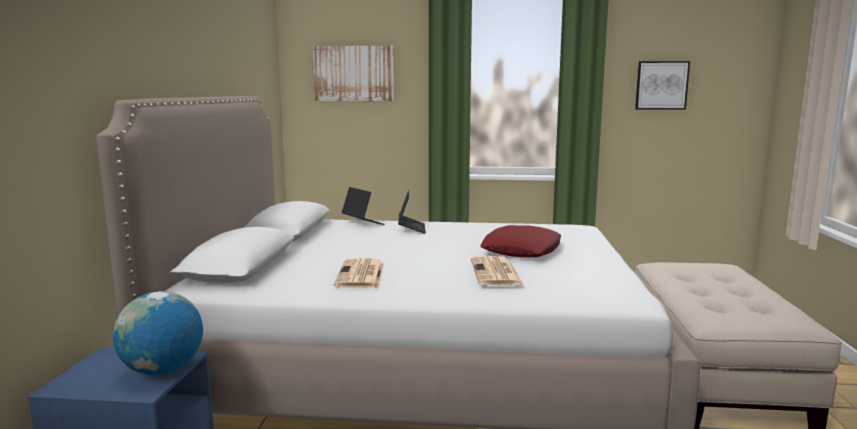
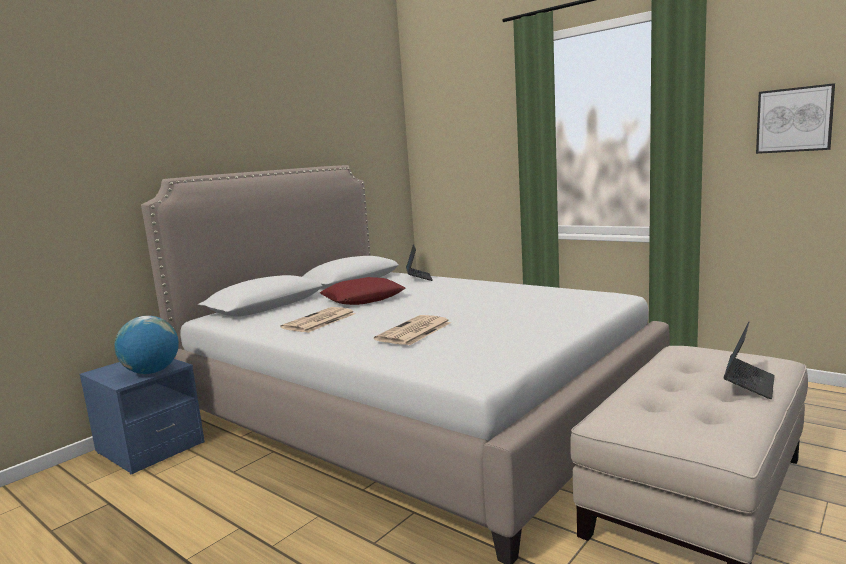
camera: 35 degrees right, 0 degrees up
(354, 73) = (461, 136): picture -> none
(411, 228) = (445, 285): laptop -> laptop (749, 384)
(521, 250) = (494, 314): red pillow -> red pillow (363, 299)

